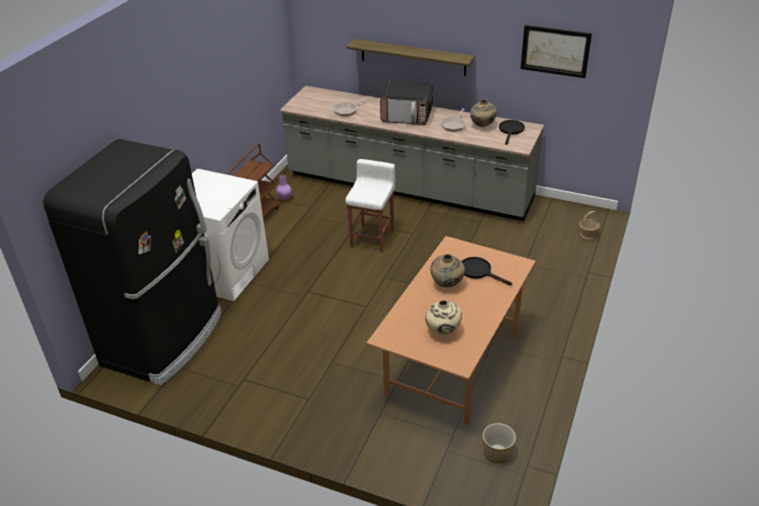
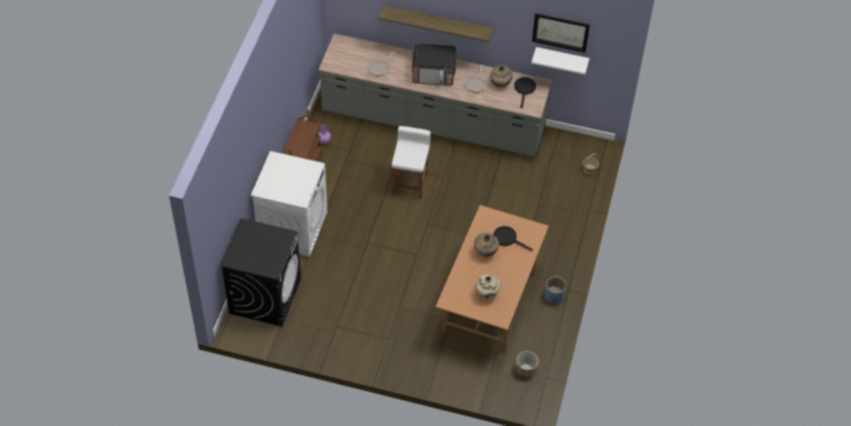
camera: 10 degrees left, 15 degrees up
(165, 339) = (265, 295): black fridge -> black washing machine
(541, 362) = (554, 296): none -> blue planter
(556, 93) = (561, 59): none -> white shelf

